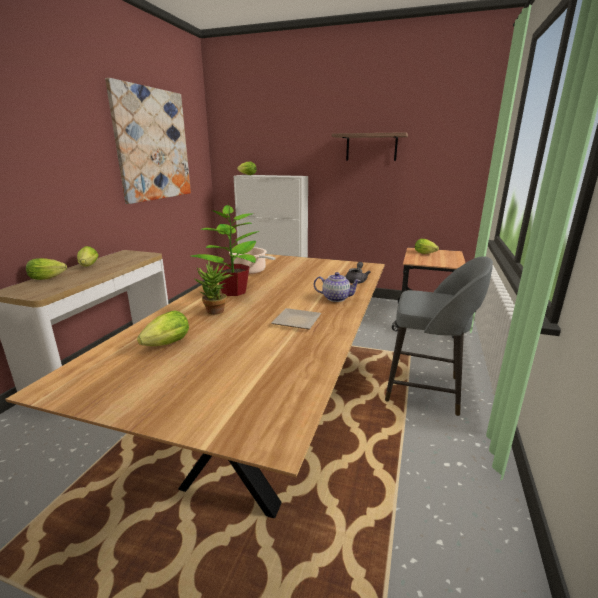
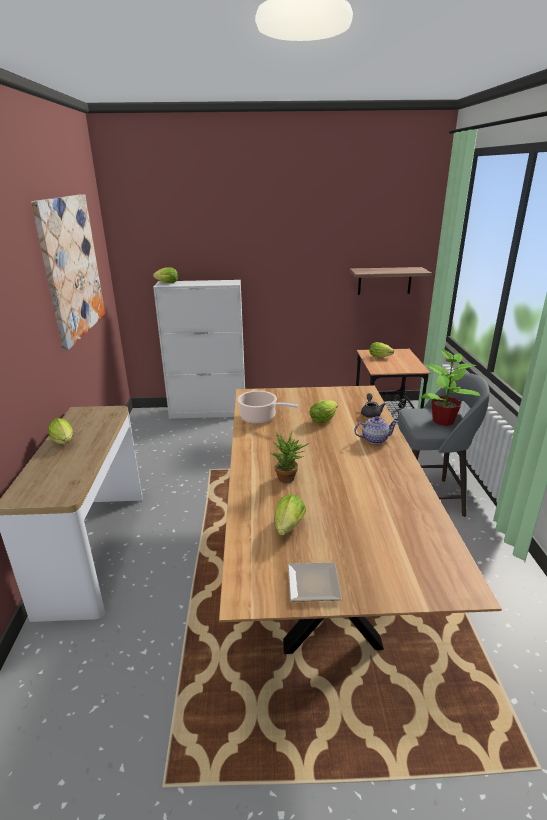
camera: 20 degrees left, 5 degrees up
(49, 278) = (40, 469): lettuce -> lettuce (324, 419)
(233, 292) = (275, 450): potted plant -> potted plant (443, 421)
(296, 320) = (367, 473): plate -> plate (311, 583)
(371, 147) = (310, 246): shelf -> shelf (384, 281)

